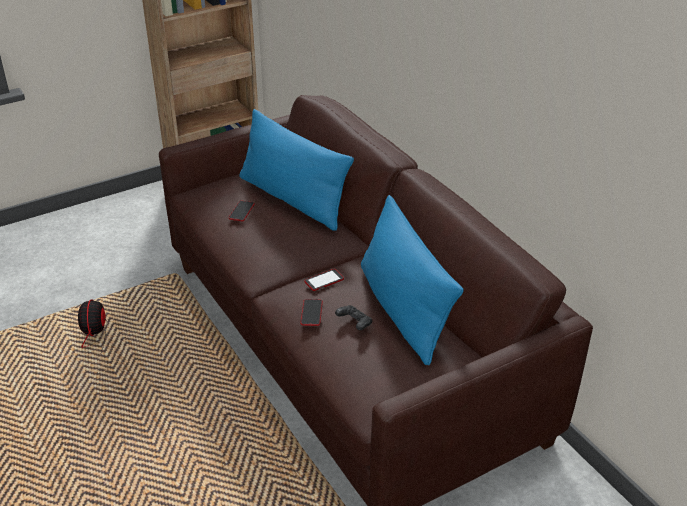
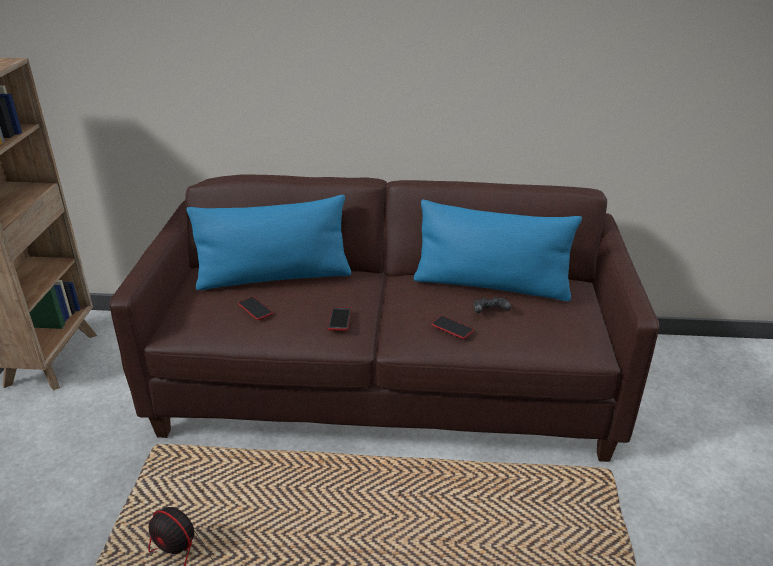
camera: 55 degrees left, 5 degrees down
(324, 280) = (412, 306): phone -> phone (339, 319)

